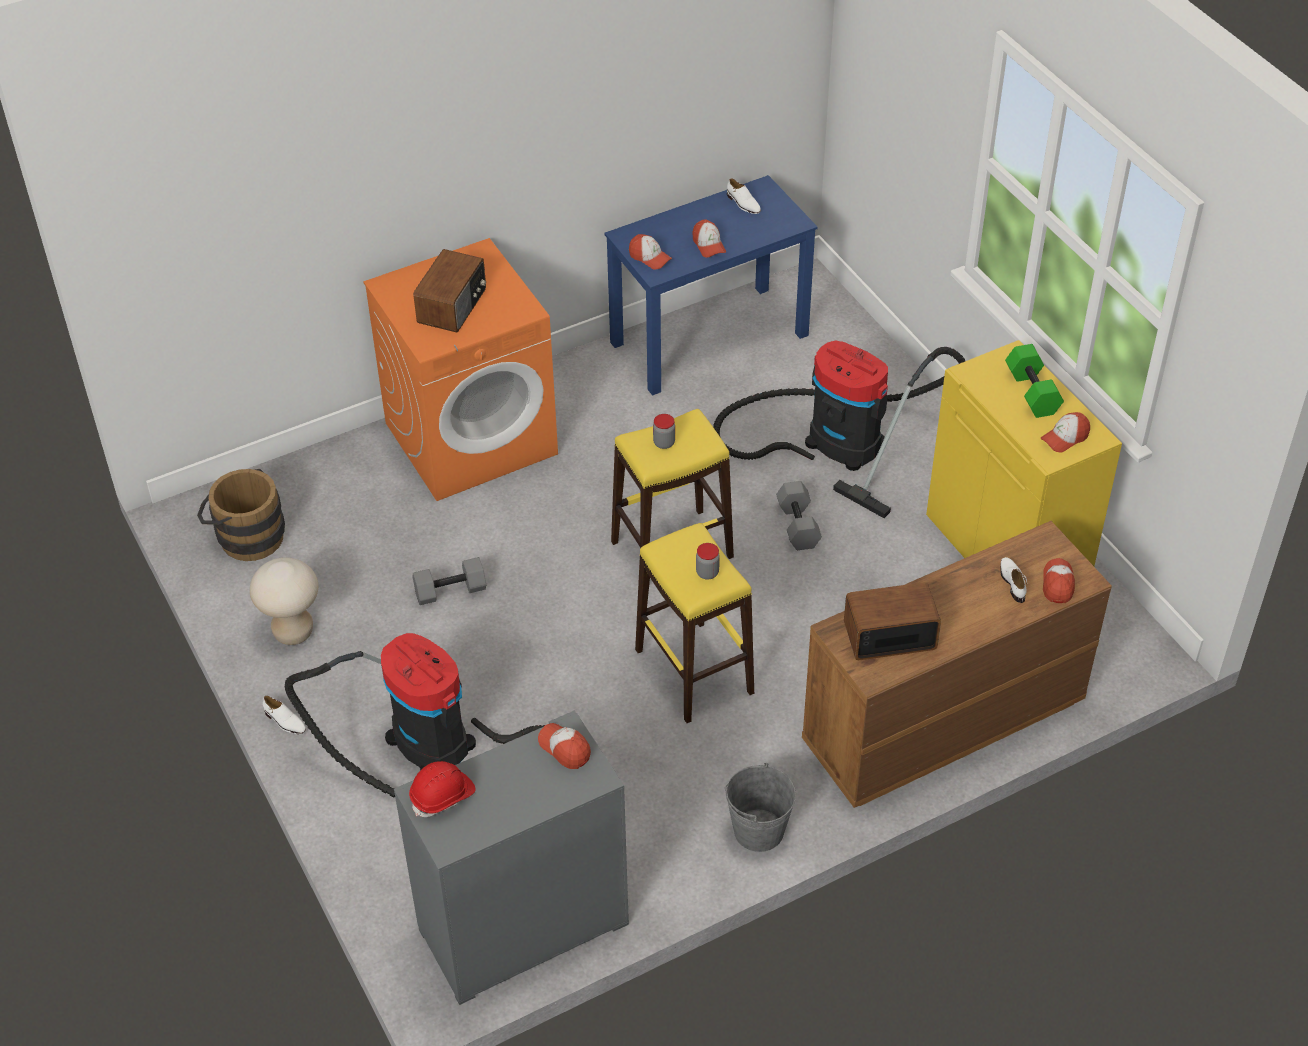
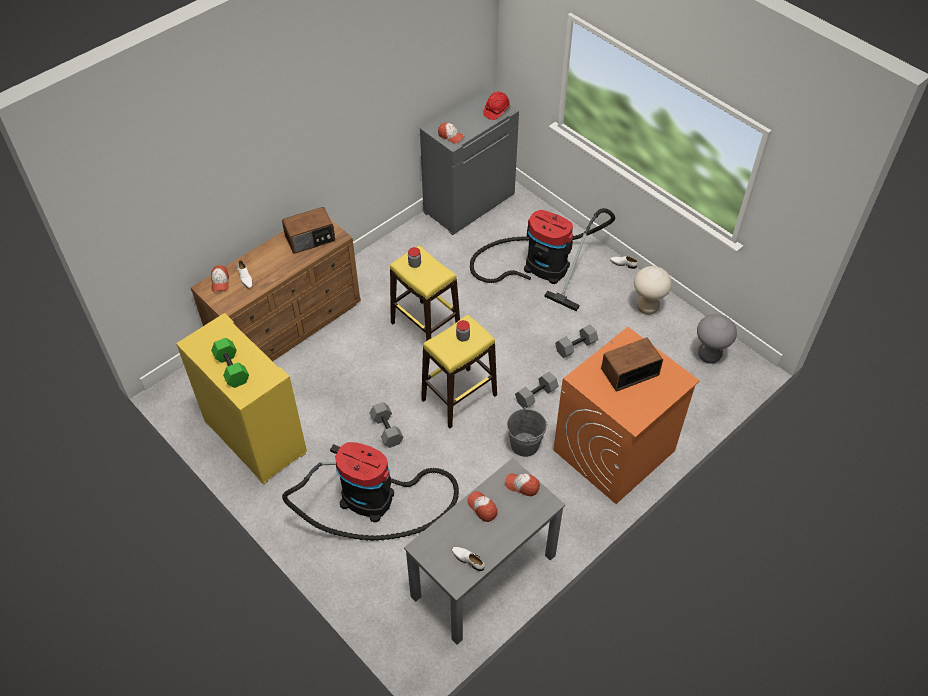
camera: 165 degrees right, 5 degrees up
(246, 536) = (709, 355): brown bucket -> grey stool
(453, 306) = (629, 372): radio -> radio turned 60 degrees clockwise
(550, 529) = (536, 396): none -> grey dumbbell
(710, 338) = (483, 576): blue desk -> grey desk
(758, 830) = (373, 259): grey bucket -> grey bucket (525, 444)
(1065, 438) = (211, 339): cap -> none

